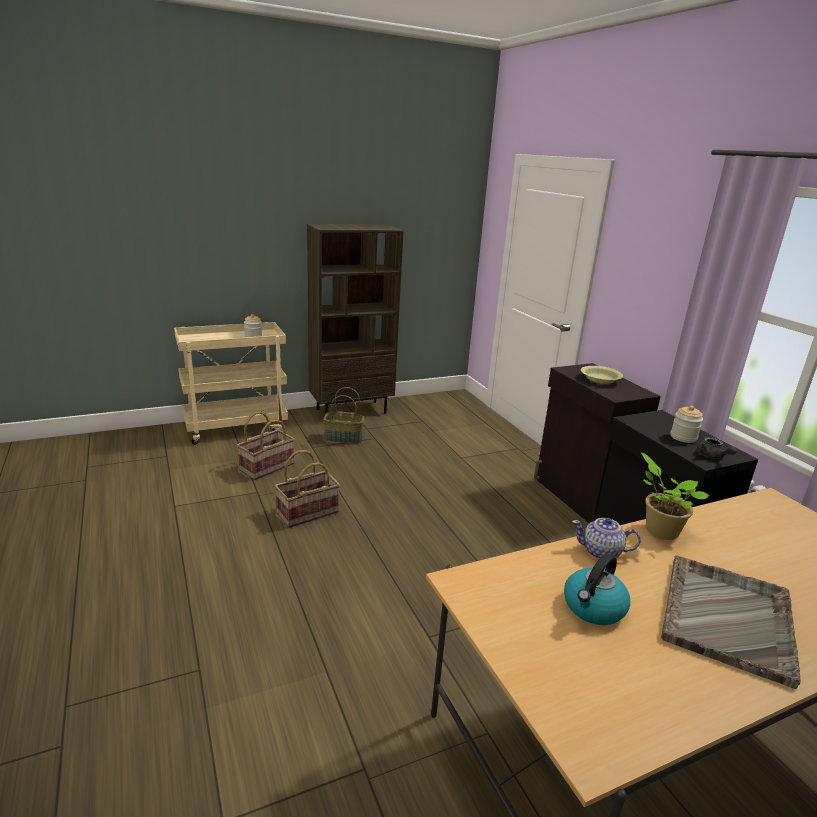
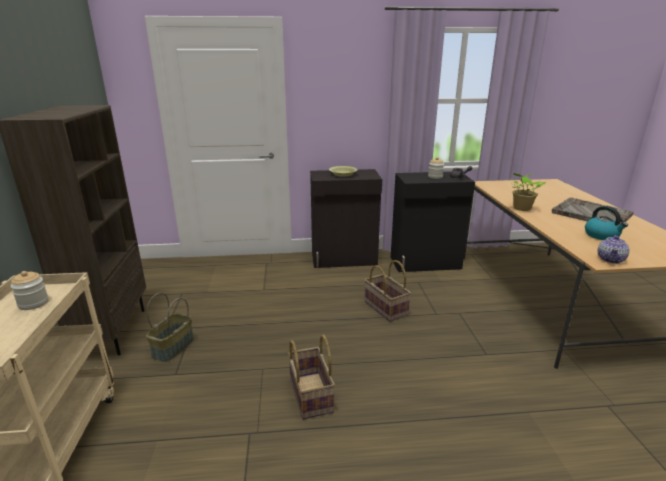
camera: 70 degrees left, 0 degrees up
(266, 466) = (194, 419): basket -> basket (385, 308)
(601, 552) = (549, 224): teapot -> teapot (611, 259)

